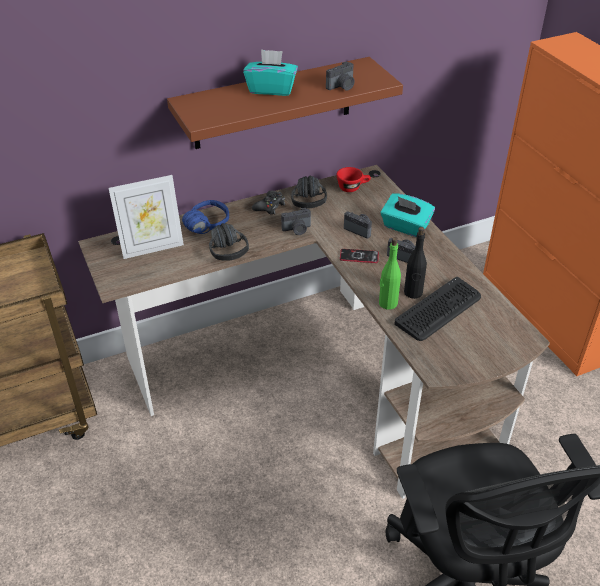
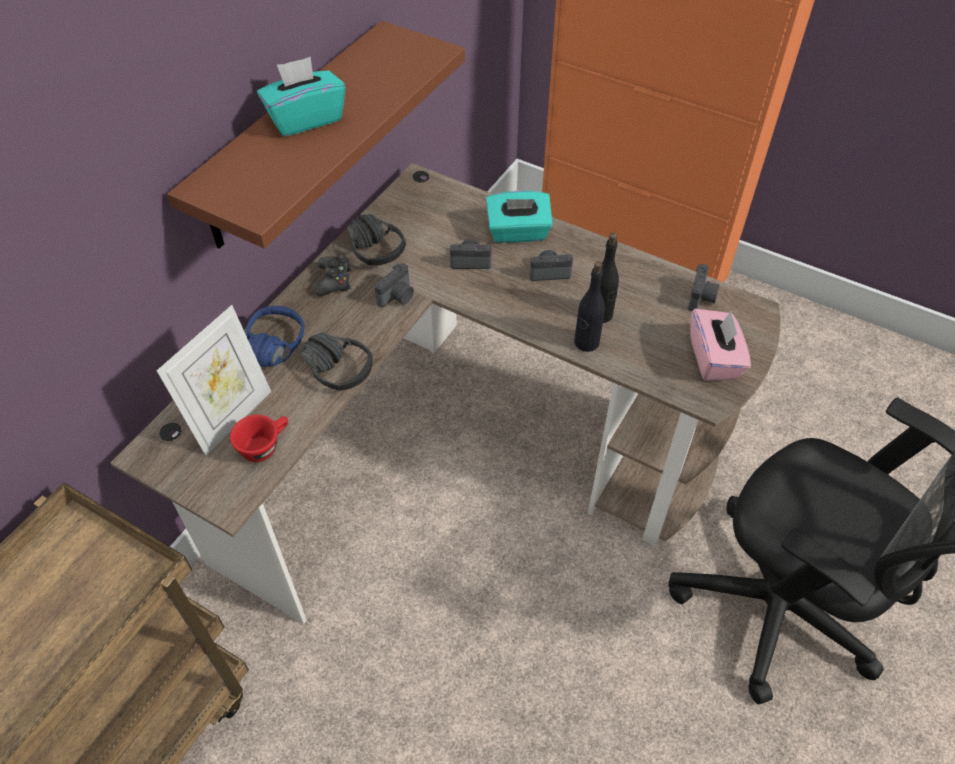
camera: 35 degrees left, 10 degrees up
(342, 86) = (394, 79): camera -> camera (701, 298)
(352, 187) = (412, 207): red cup -> red cup (264, 445)
(359, 256) = (502, 297): phone -> none
(387, 303) = (586, 342): green bottle -> black bottle
(439, 310) = (645, 322): keyboard -> none
(465, 351) = (714, 359): none -> pink tissue box

